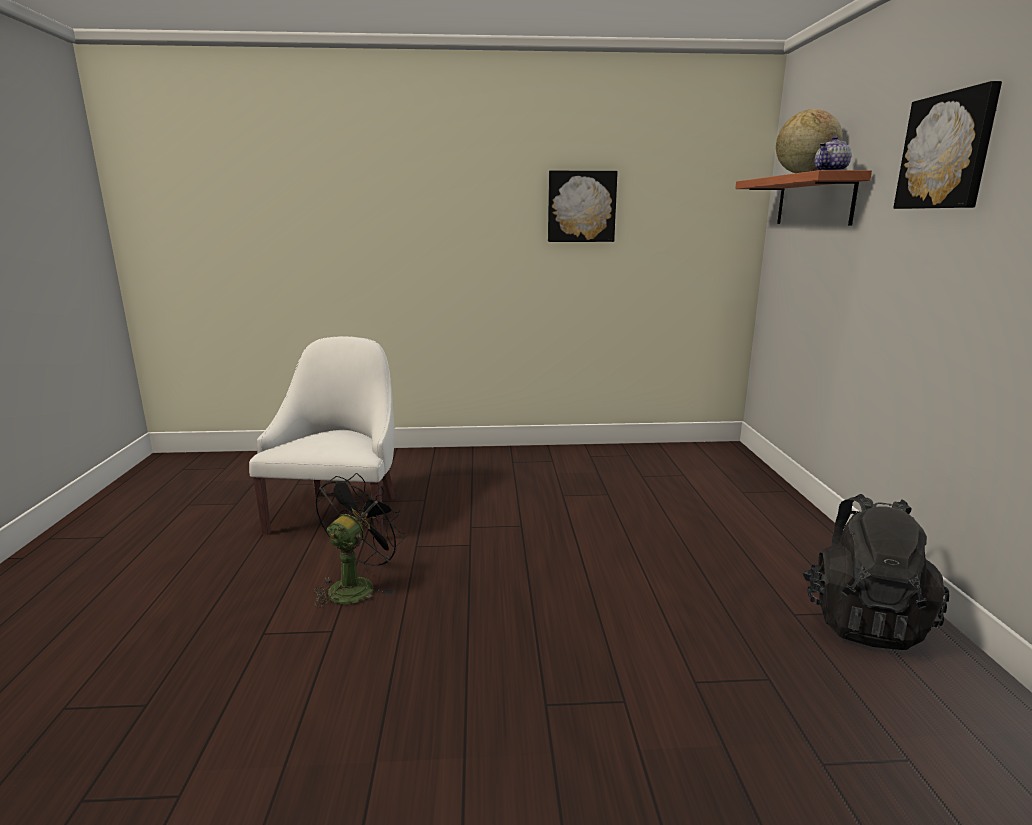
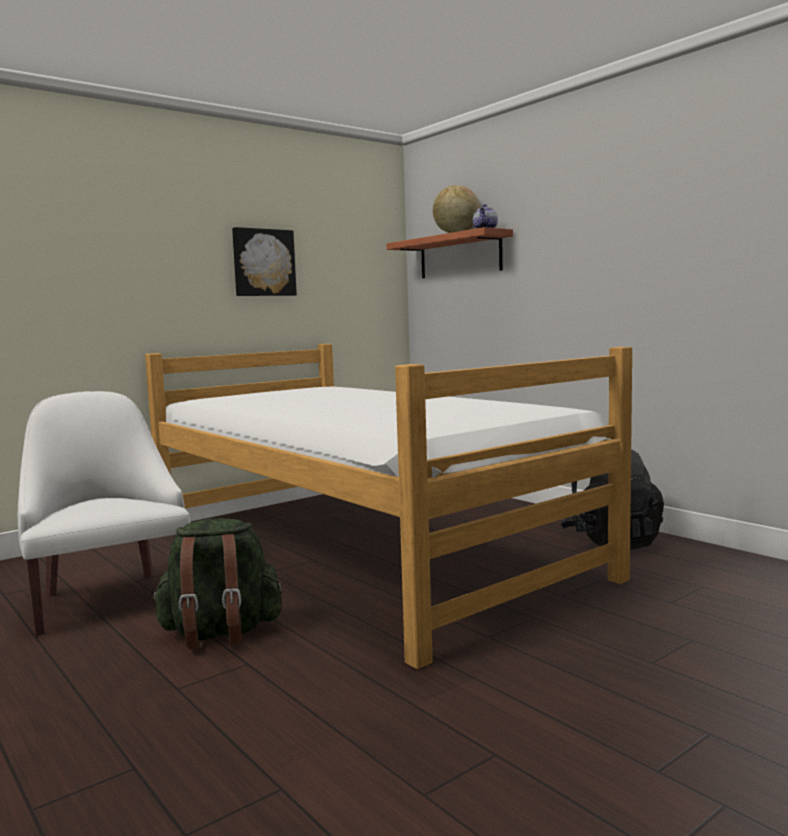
camera: 35 degrees left, 10 degrees down
(357, 585) = (220, 633): black fan -> green backpack
(573, 528) = (361, 550): none -> bed
(947, 151) = (574, 213): picture -> none

